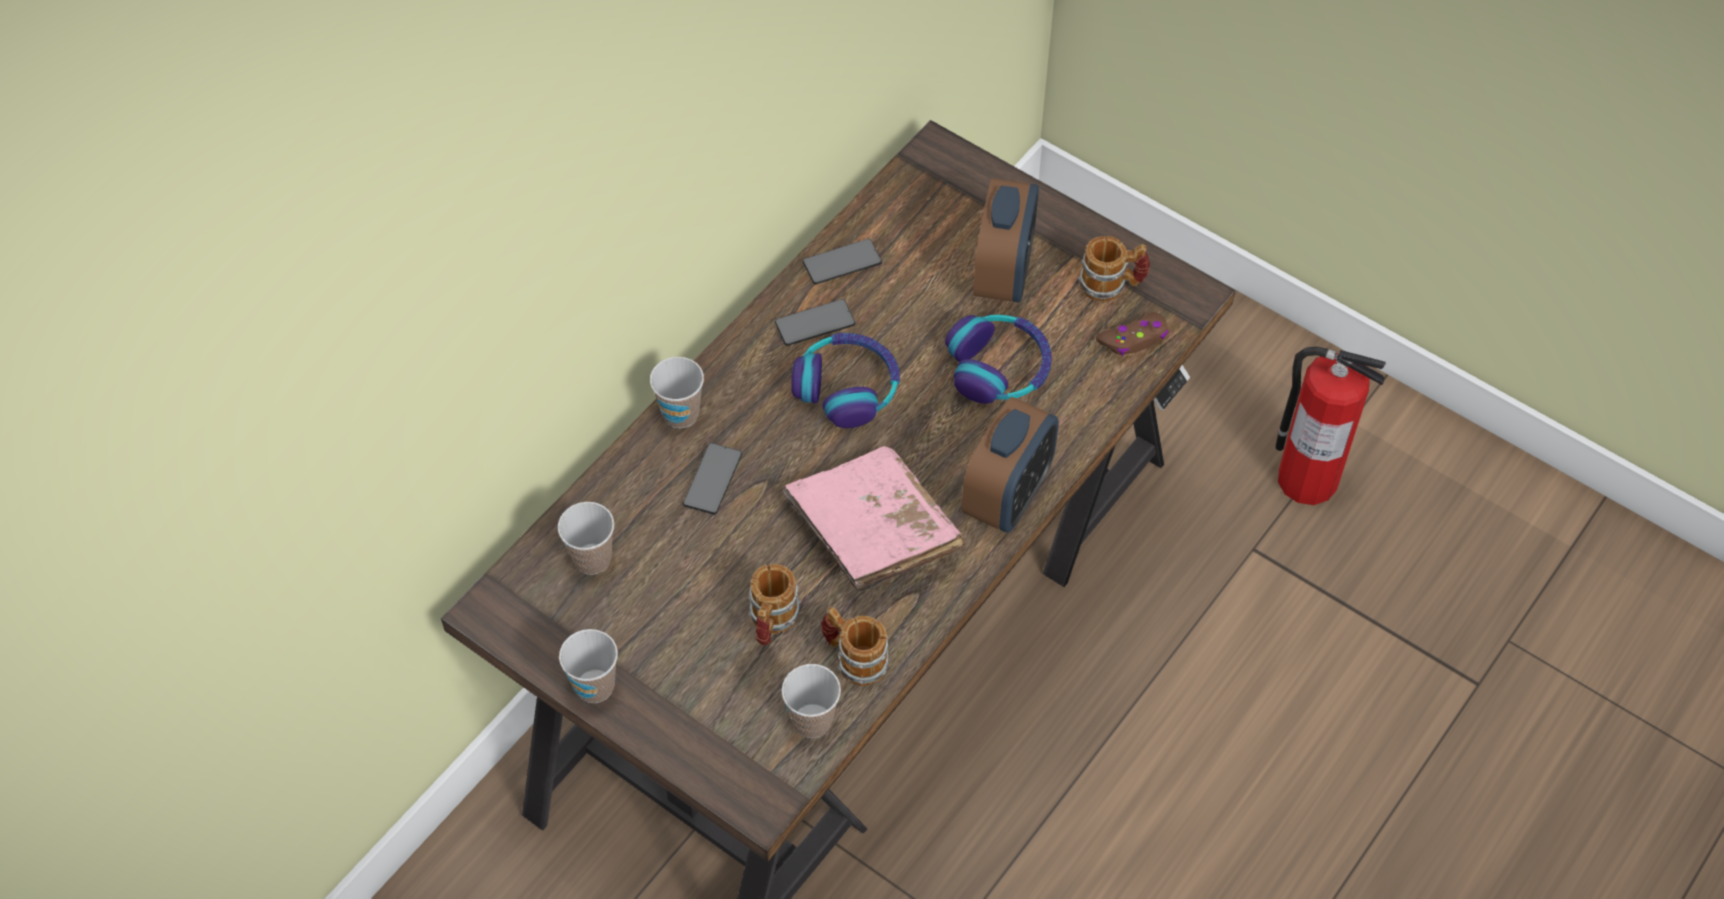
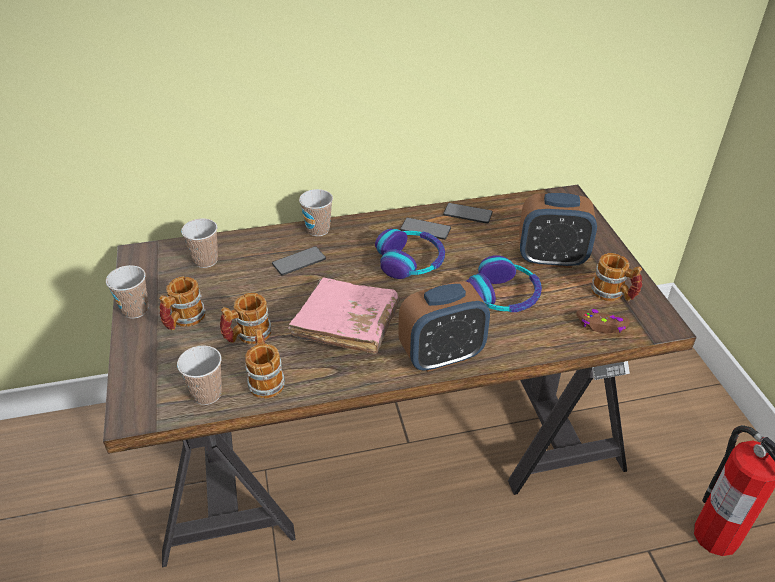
camera: 40 degrees right, 15 degrees down
(672, 657) = (184, 320): none -> mug
(1003, 273) = (551, 259): alarm clock -> alarm clock turned 45 degrees clockwise

